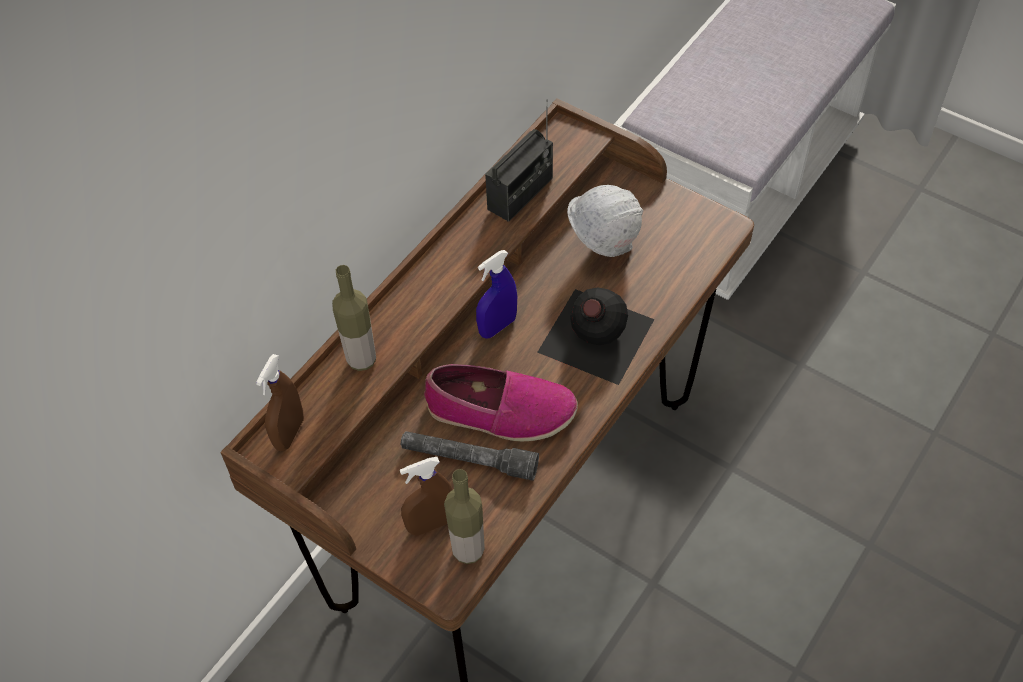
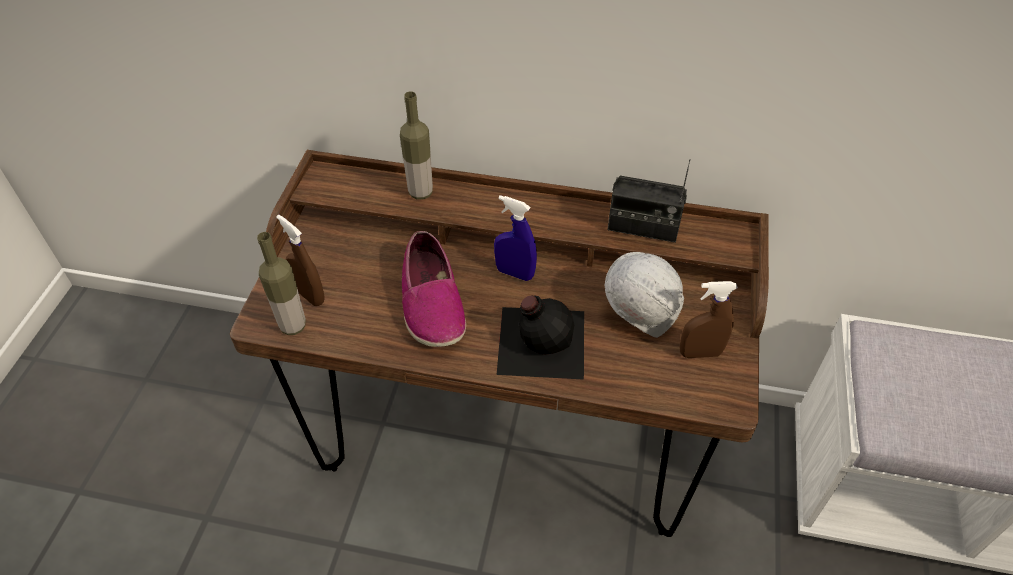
camera: 65 degrees right, 5 degrees down
(289, 433) = (339, 179): brown spray bottle -> brown spray bottle (700, 353)
(469, 460) = (376, 298): grey flashlight -> none

